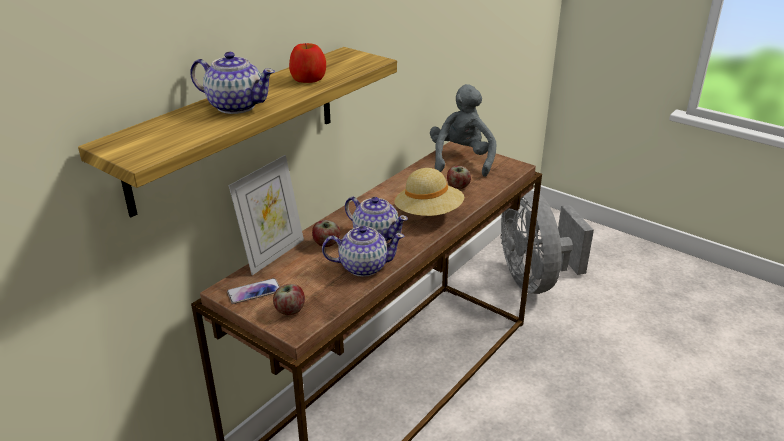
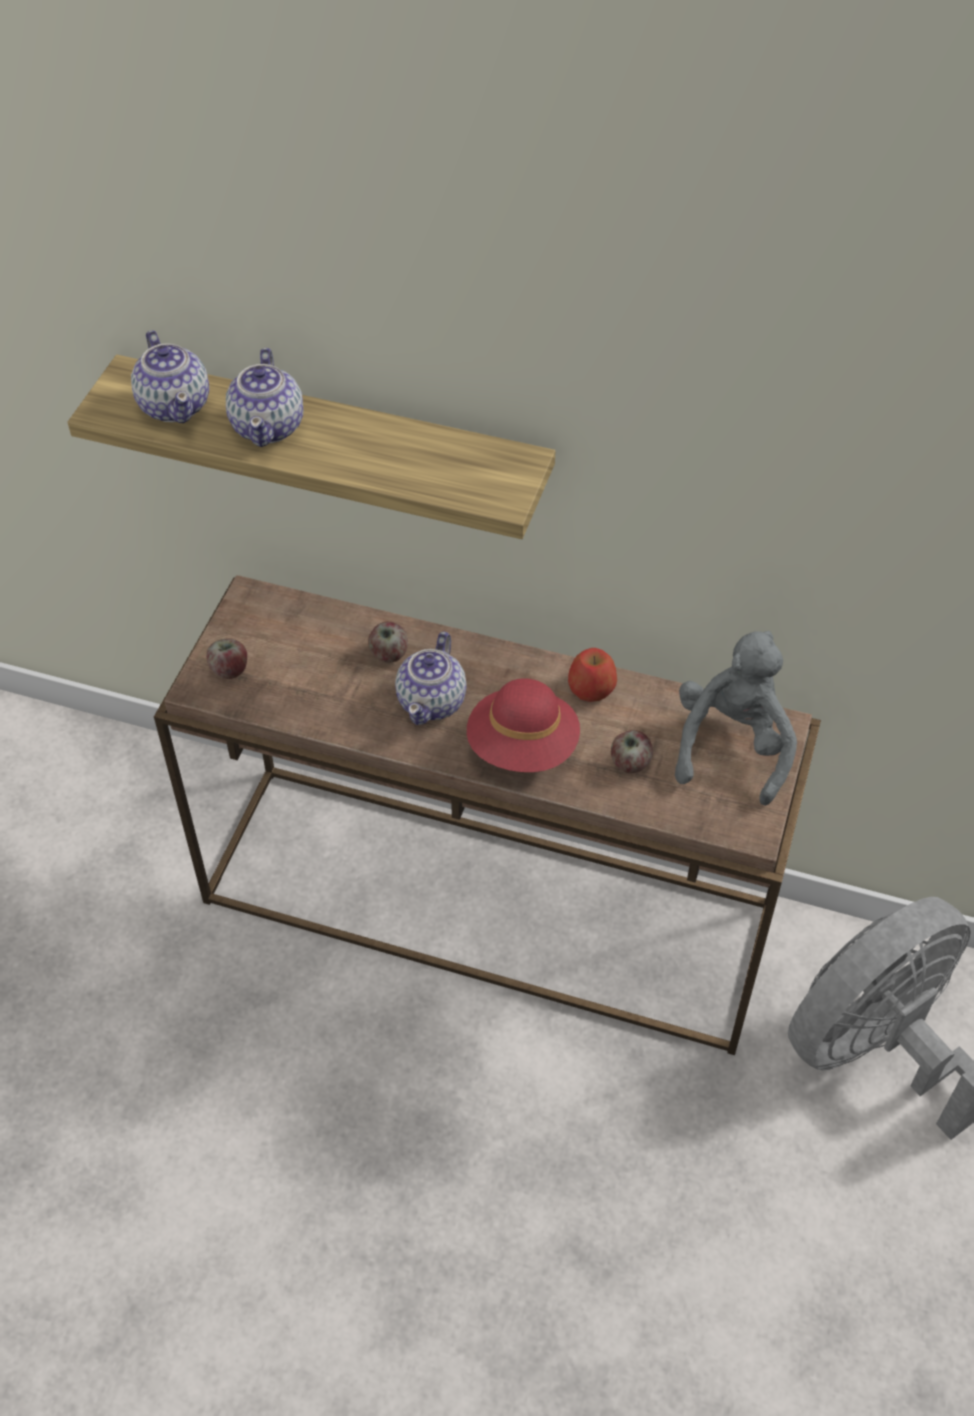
camera: 70 degrees right, 20 degrees up
(254, 292) = (254, 623): phone -> none
(273, 254) = (341, 609): picture frame -> none
(308, 78) = (393, 458): apple -> apple (591, 688)
(363, 266) = (349, 711): teapot -> teapot (175, 405)
(428, 214) = (523, 747): beige hat -> red hat
(461, 160) = (732, 746): grey plush toy -> grey plush toy turned 60 degrees counterclockwise

